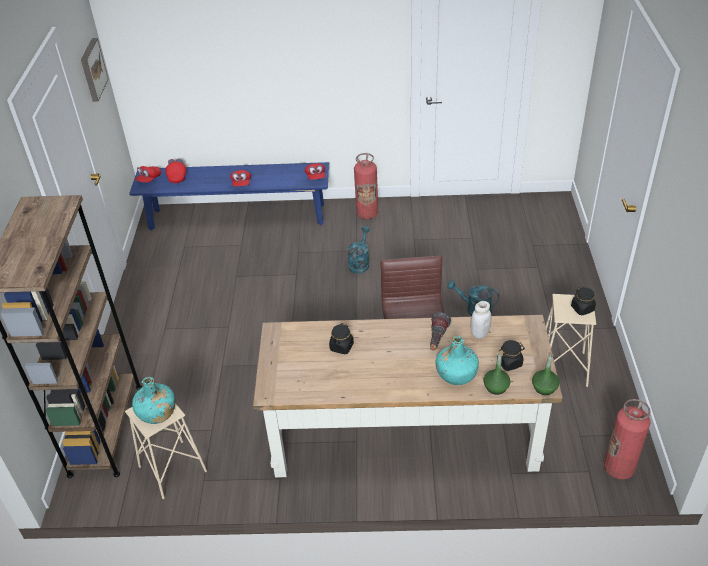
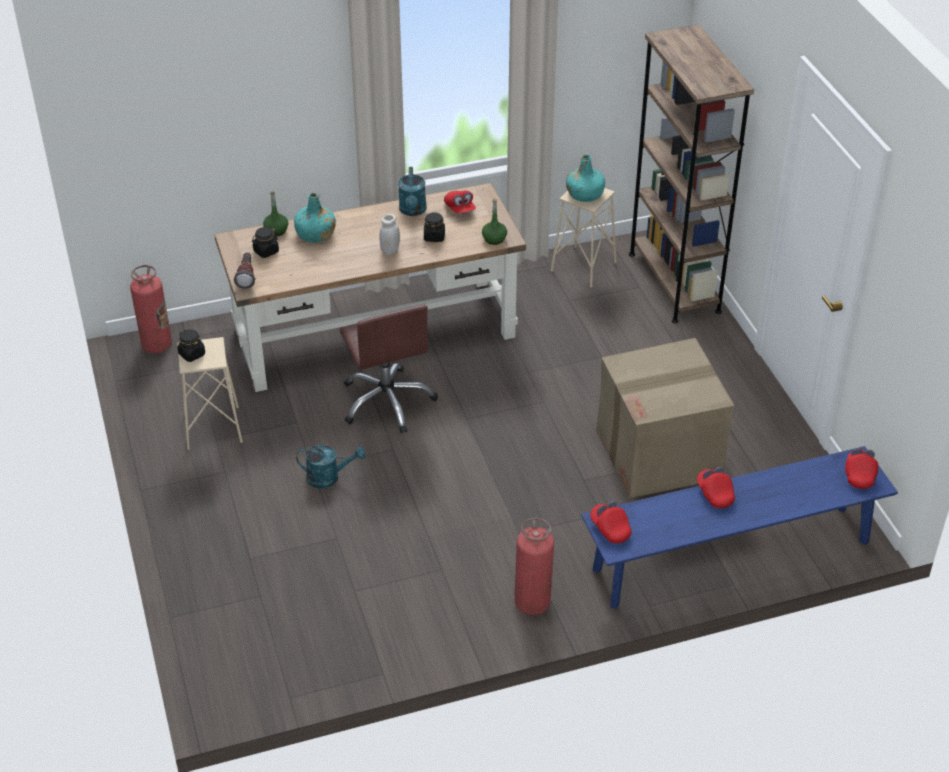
camera: 160 degrees right, 0 degrees up
(92, 69) = (913, 293): picture -> none
(177, 176) = (823, 488): red cap -> red cap (460, 209)
(234, 281) = (659, 454): none -> cardboard box
(359, 263) = (505, 514): turquoise watering can -> turquoise watering can (413, 211)
(437, 340) = (341, 258): flashlight -> flashlight (247, 276)
(479, 333) = (300, 271): white jar -> white jar (390, 250)
(544, 387) = (231, 238): green bottle -> green bottle (494, 239)

